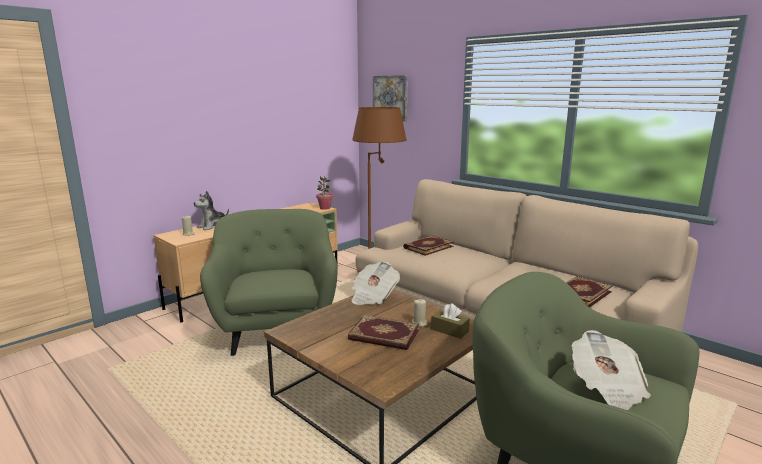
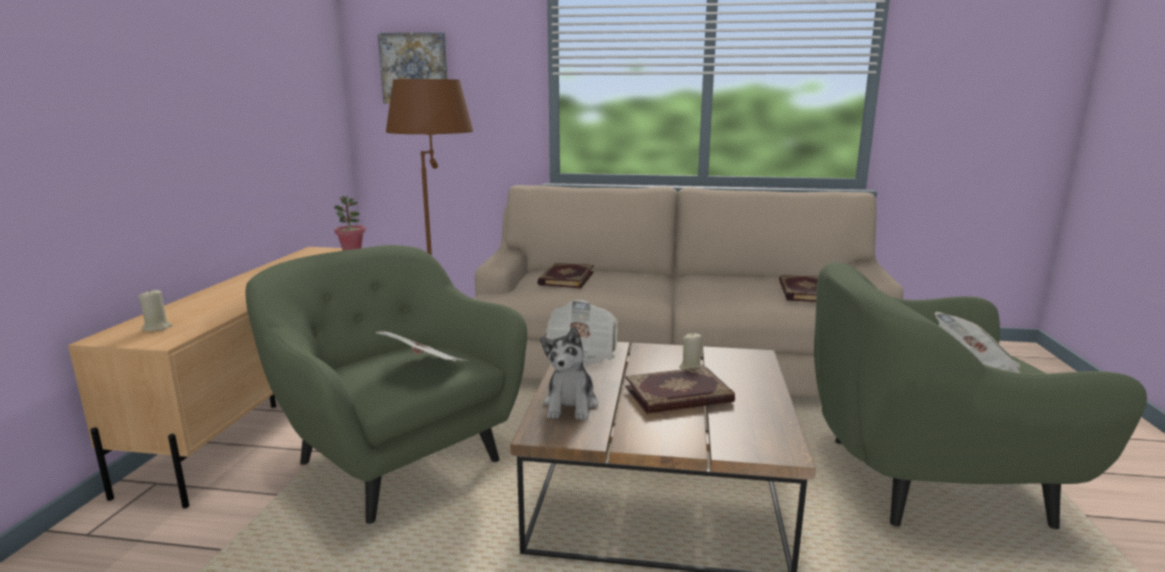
camera: 35 degrees left, 0 degrees up
(213, 226) = (188, 307): plush toy -> plush toy (571, 405)
(275, 281) = (424, 368): none -> newspaper
(449, 330) = (735, 366): brown tissue box -> none

